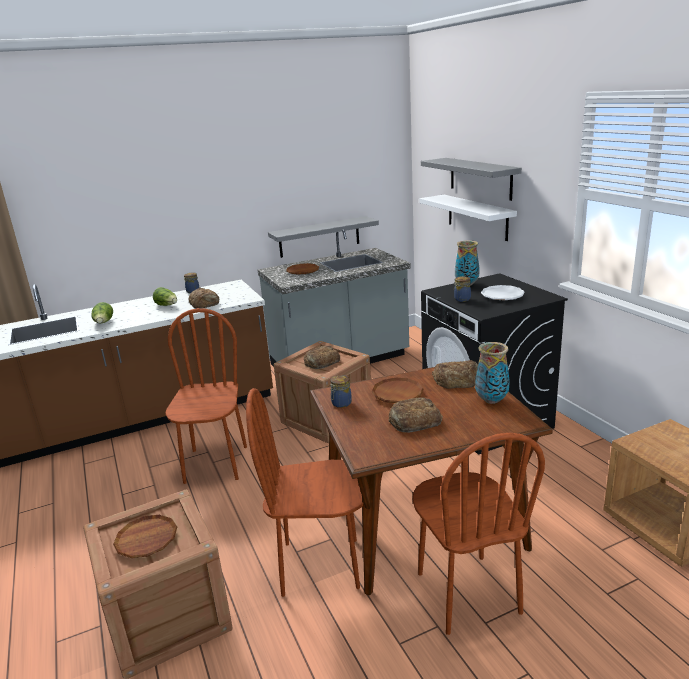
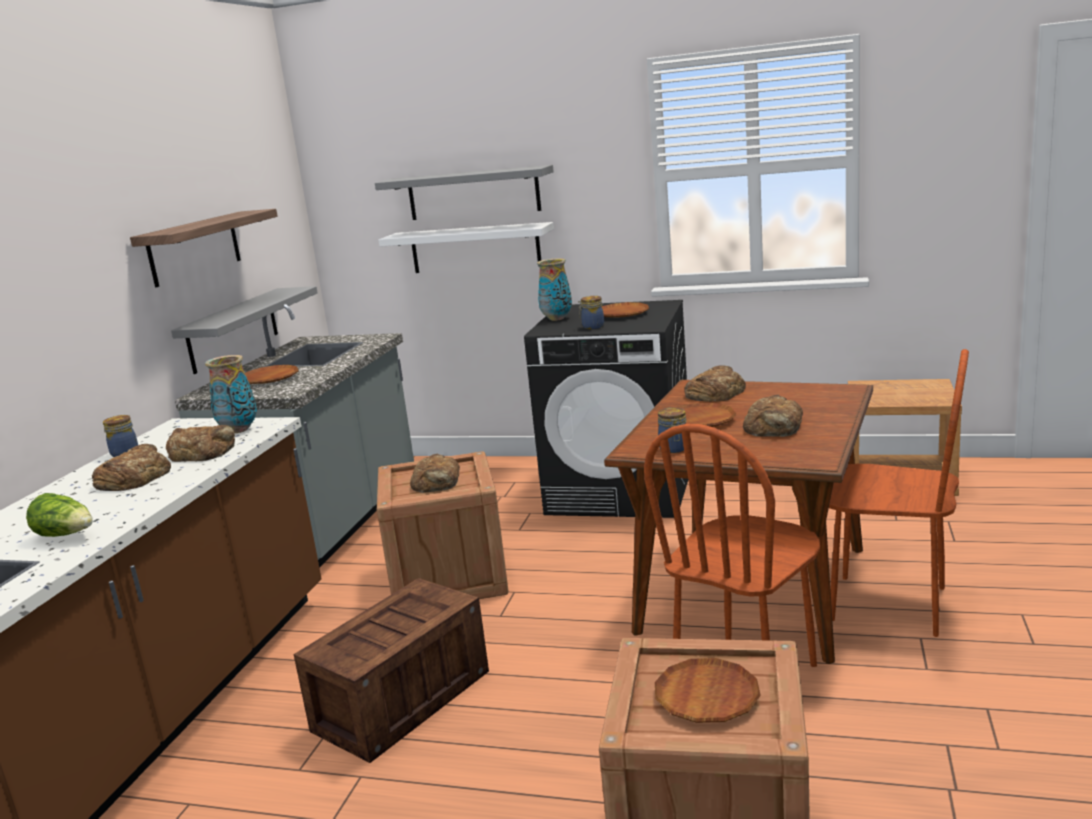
camera: 50 degrees left, 5 degrees down
(167, 305) = (134, 477): lettuce -> bread
(215, 464) = (404, 699): brown chair -> crate
(297, 188) = (194, 248): none -> shelf
(491, 400) = (785, 390): vase -> vase (239, 430)
(502, 296) = (622, 314): white plate -> brown plate

